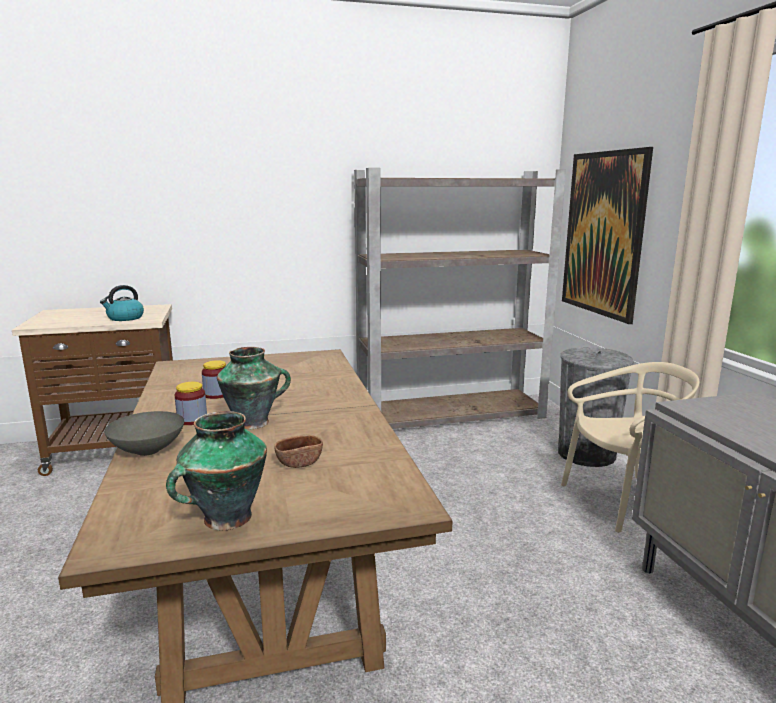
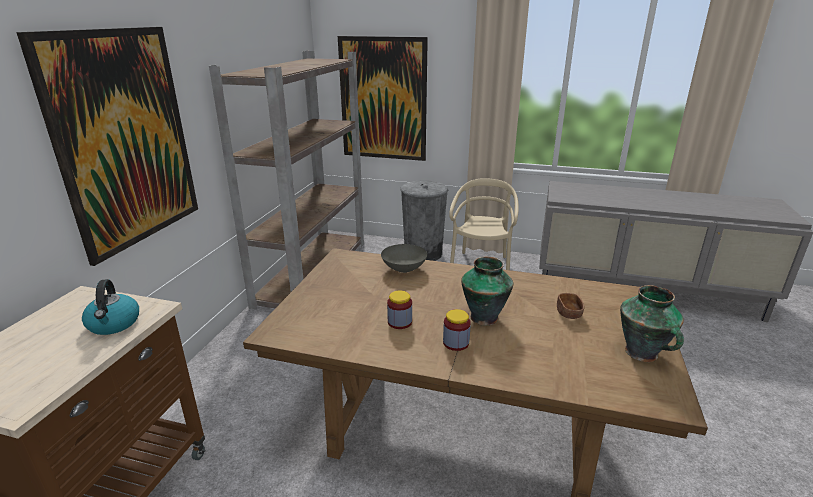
camera: 60 degrees left, 10 degrees up
(147, 450) = (513, 373): grey bowl -> grey bowl (404, 269)
(244, 215) = (125, 140): none -> picture

